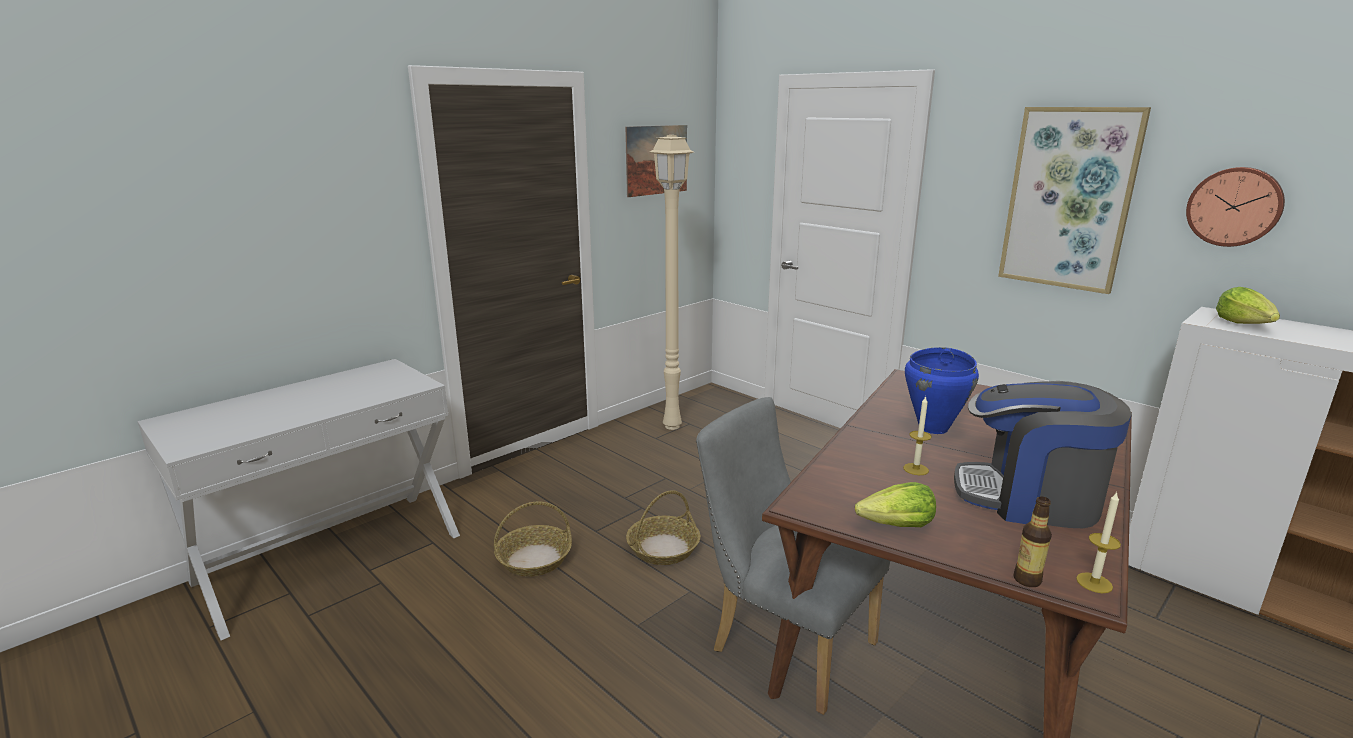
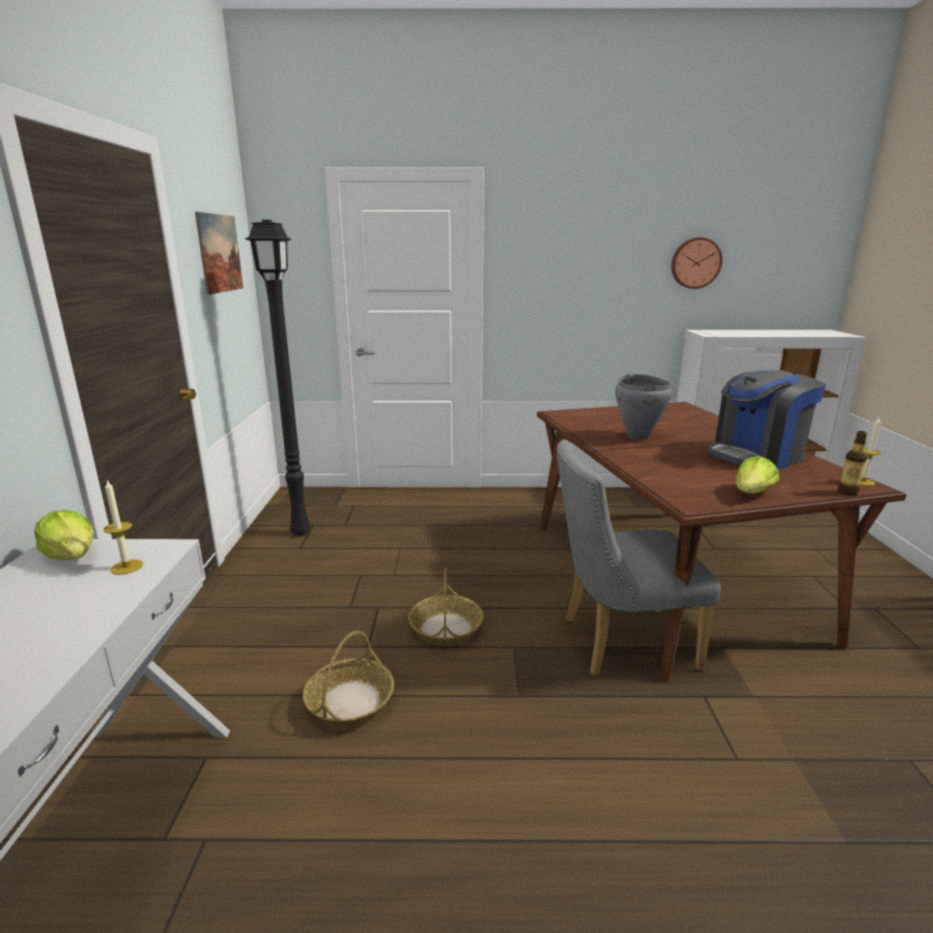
camera: 45 degrees left, 0 degrees up
(673, 426) = (302, 532): beige floor lamp -> black floor lamp
(916, 469) = (685, 461): candle -> candle (127, 567)
(934, 428) = (638, 436): blue cooking pot -> grey cooking pot
(1069, 199) = (598, 267): picture -> none
(1244, 324) = (725, 333): lettuce -> lettuce (73, 556)

